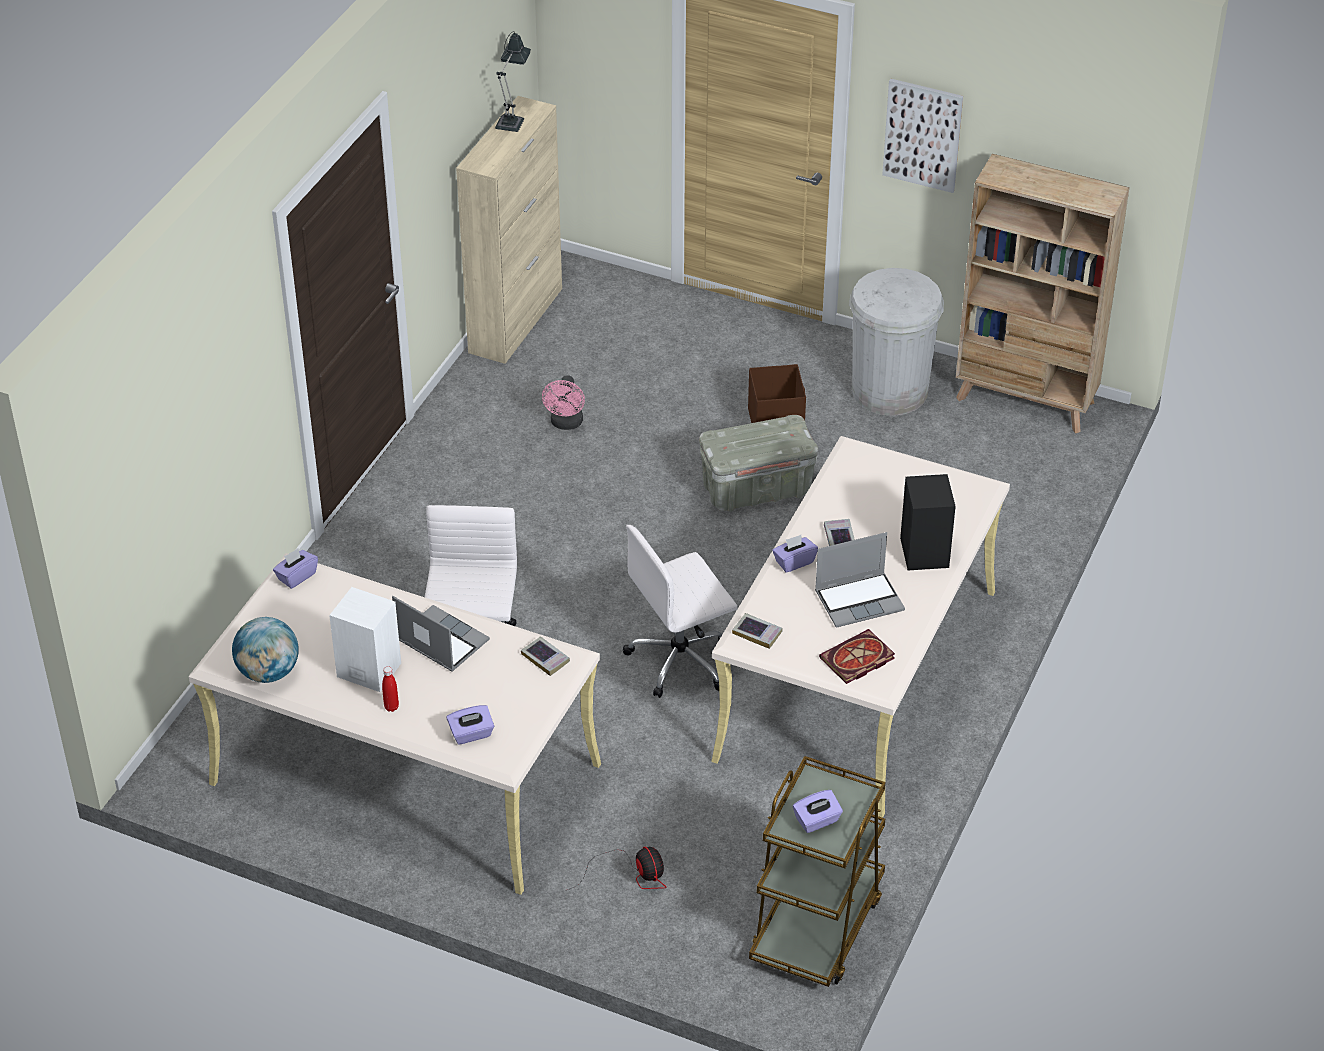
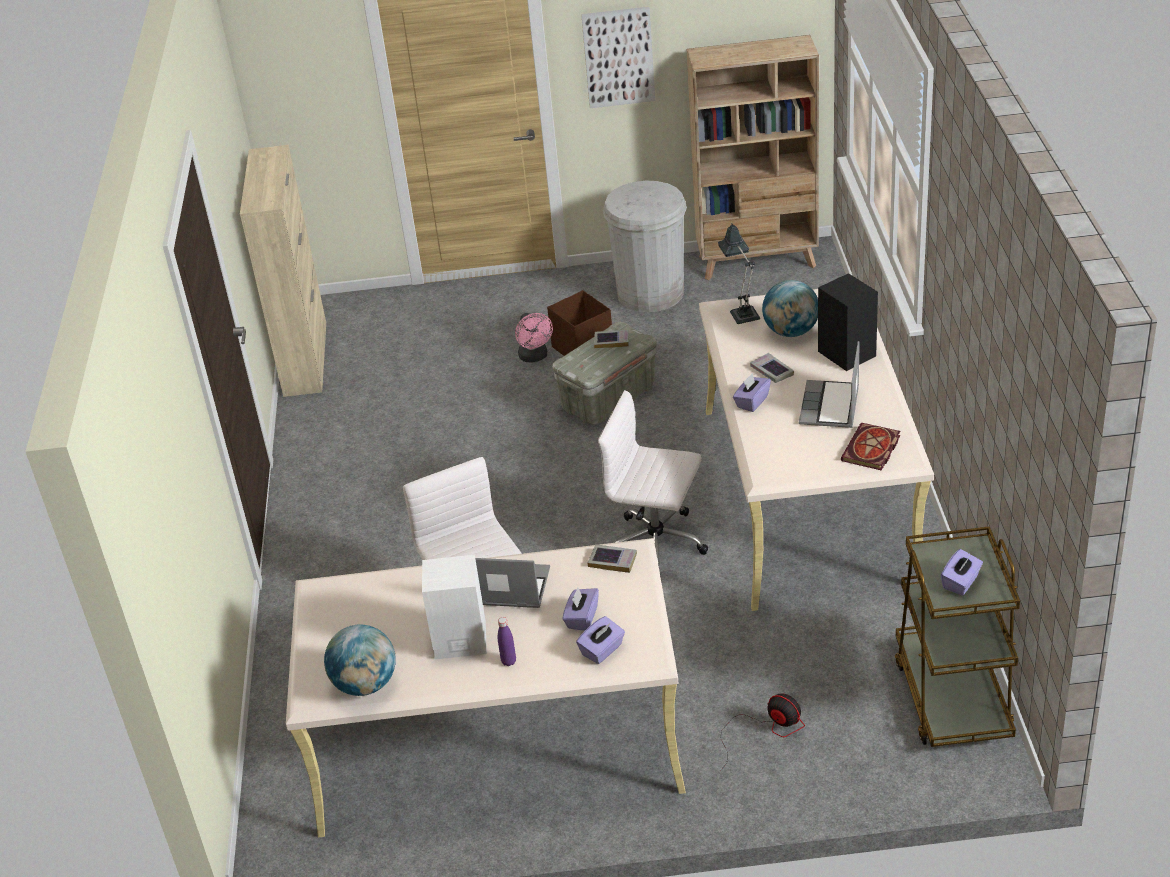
camera: 25 degrees left, 5 degrees down
(296, 576) = (325, 593): purple tissue box -> purple tissue box (581, 618)
(391, 707) = (508, 661): red bottle -> purple bottle
(511, 121) = (259, 166): table lamp -> table lamp (742, 312)
(566, 424) = (411, 414): pink fan -> pink fan (535, 357)
(681, 659) = (658, 545): white office chair -> white office chair turned 75 degrees clockwise
(757, 633) = (773, 465): book -> book (611, 341)
(859, 600) = (830, 407): laptop -> laptop turned 150 degrees clockwise
(894, 506) = (790, 332): none -> globe

